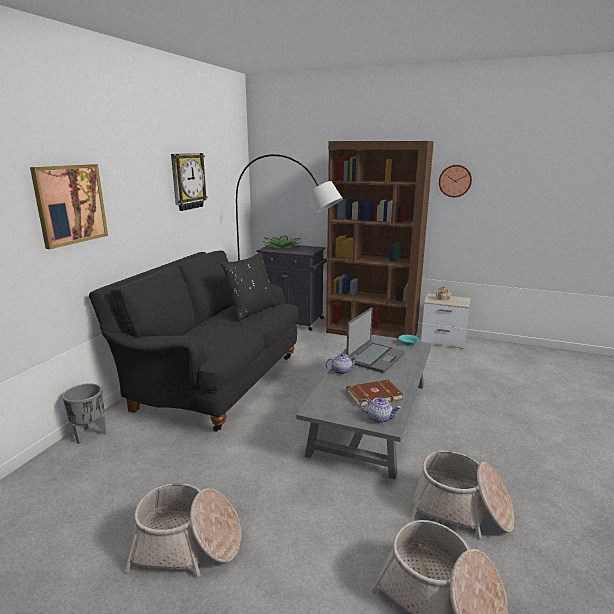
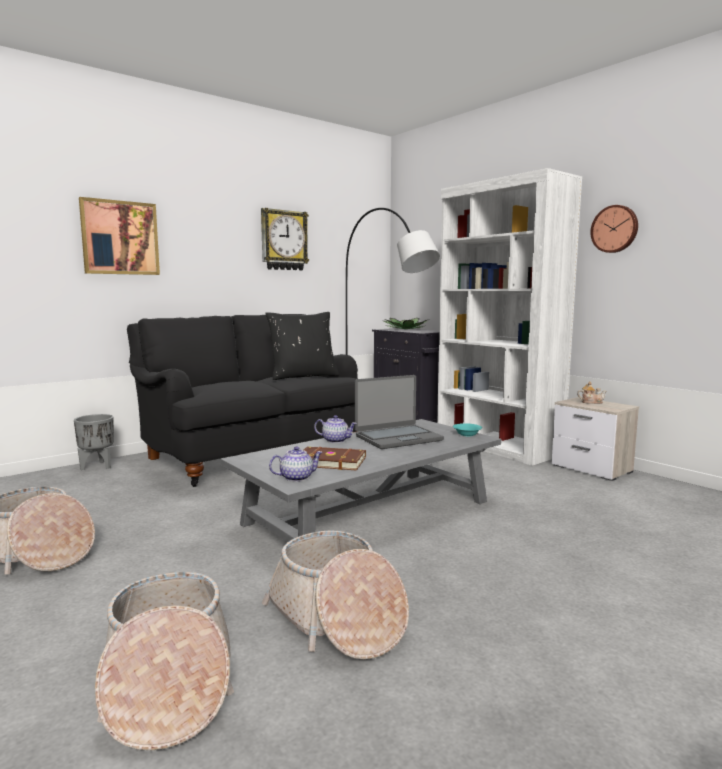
camera: 30 degrees right, 10 degrees down
(372, 332) = (497, 446): brown bookcase -> white bookcase
(379, 418) = (296, 477): teapot -> teapot turned 75 degrees counterclockwise

